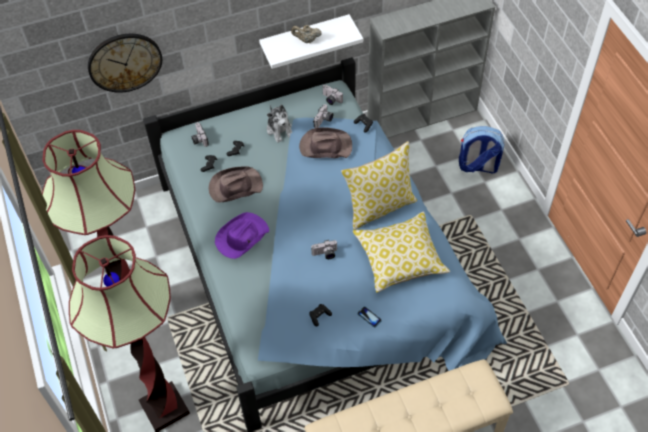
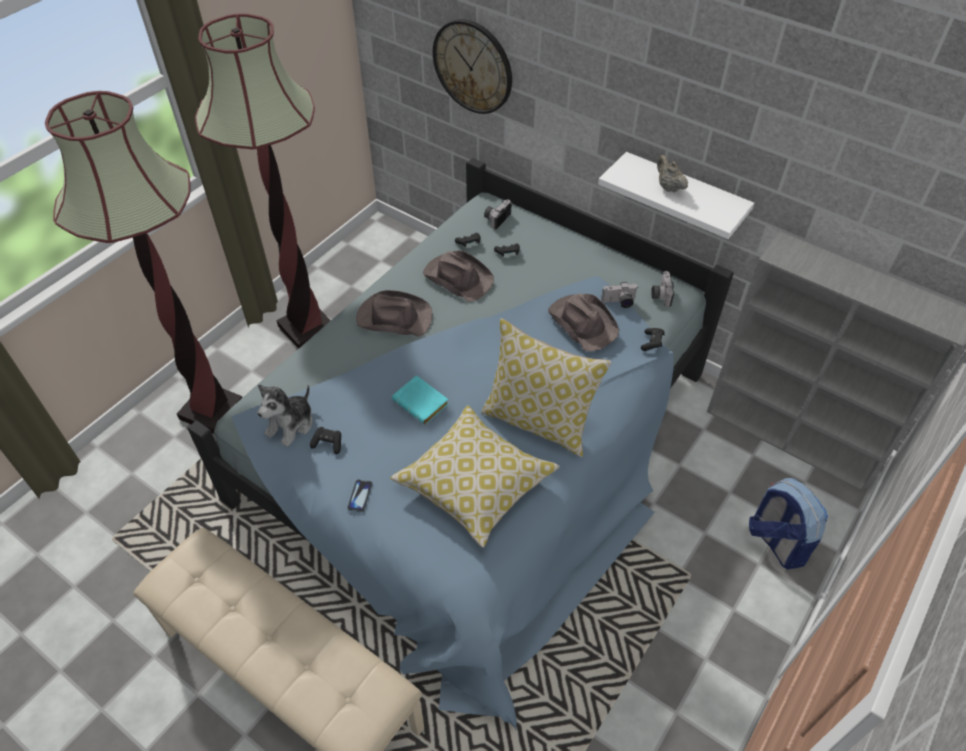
camera: 55 degrees right, 5 degrees down
(241, 237) = (393, 317): purple hat -> brown hat
(280, 130) = (571, 273): plush toy -> plush toy (291, 425)
(325, 254) = (423, 403): camera -> turquoise book

